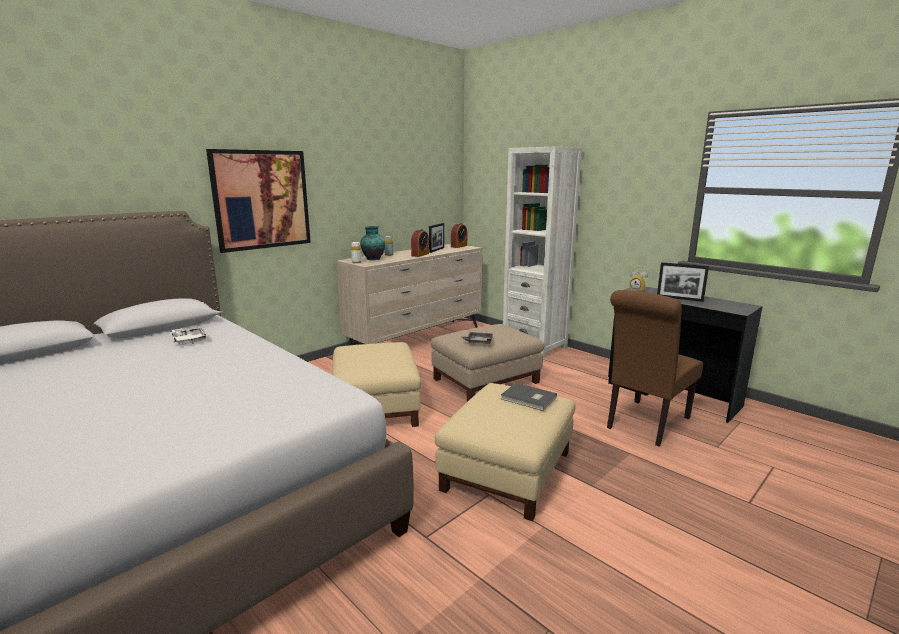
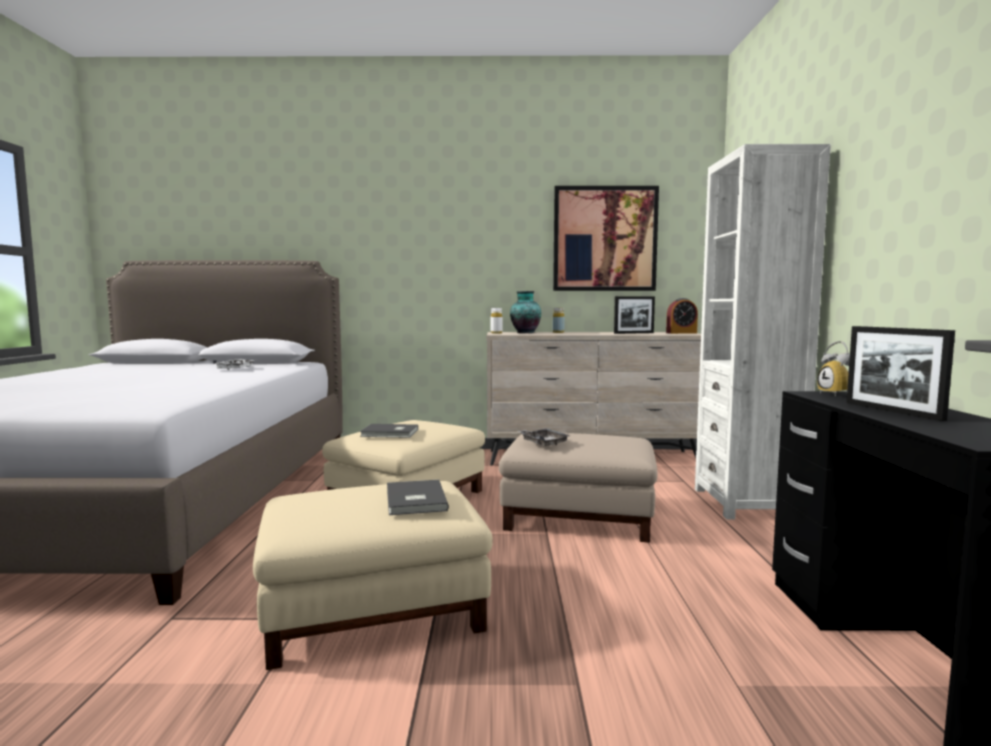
camera: 45 degrees right, 10 degrees down
(261, 199) = (405, 256): picture -> picture (604, 239)
(377, 362) = (390, 433): none -> grey book
(420, 255) = (592, 334): alarm clock -> none
(645, 424) = (709, 664): brown chair -> none

